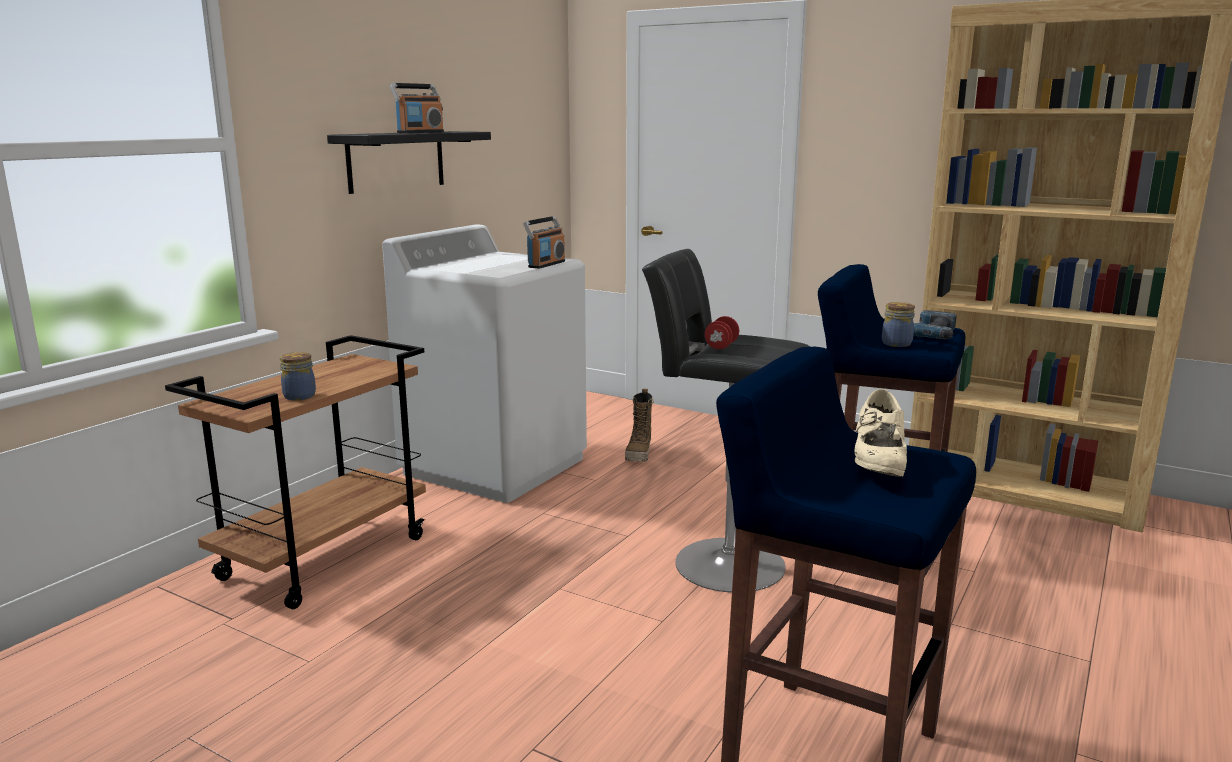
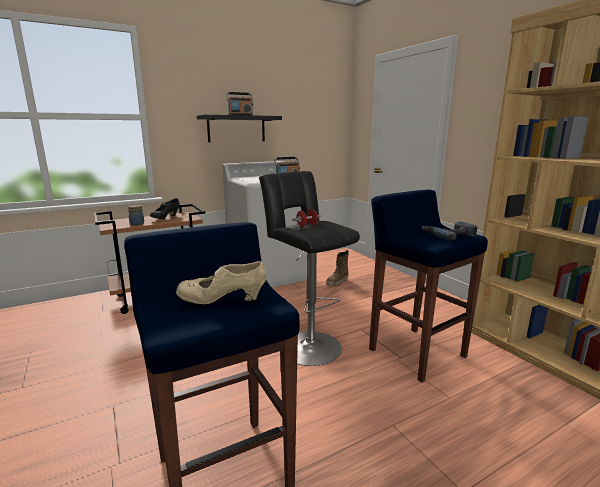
camera: 30 degrees right, 0 degrees up
(330, 375) = (165, 218): none -> black shoe
(878, 465) = (222, 301): beige shoe -> beige shoe turned 45 degrees clockwise
(896, 343) = (415, 238): jar -> none

